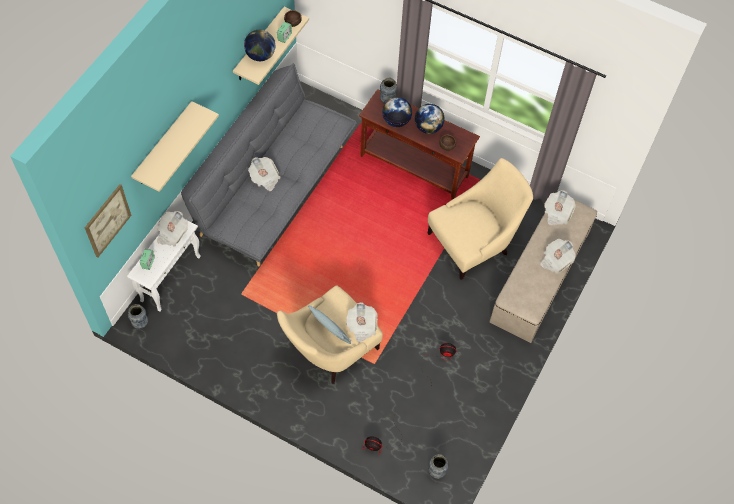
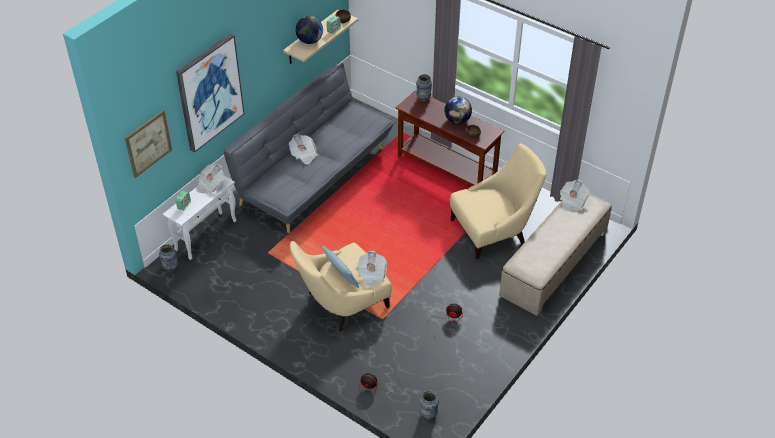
camera: 10 degrees right, 15 degrees down
(163, 145) = (209, 92): beige shelf -> picture
(396, 121) = (429, 114): globe -> none
(555, 260) = (565, 238): newspaper -> none

